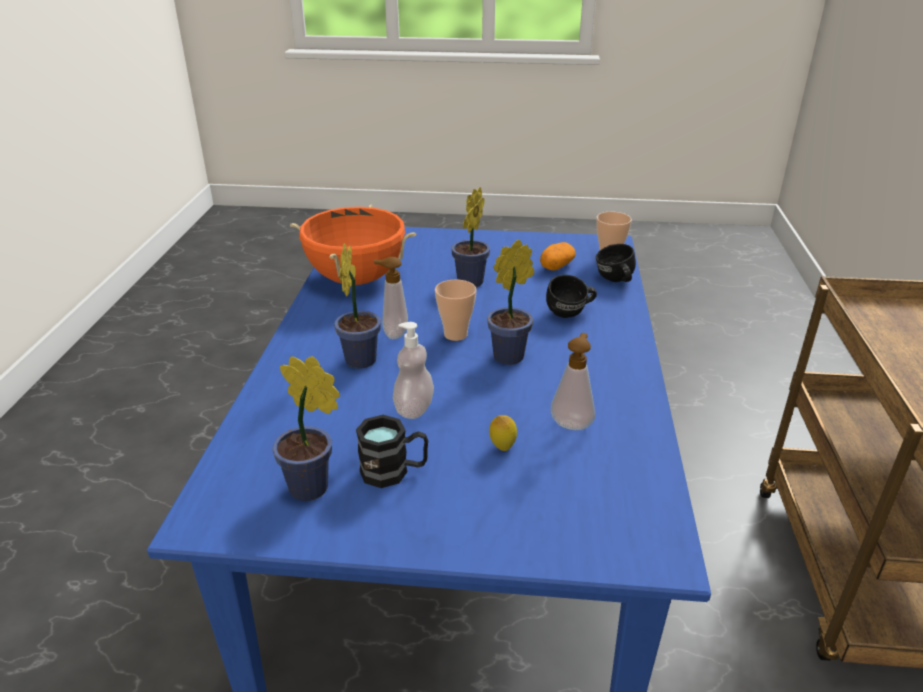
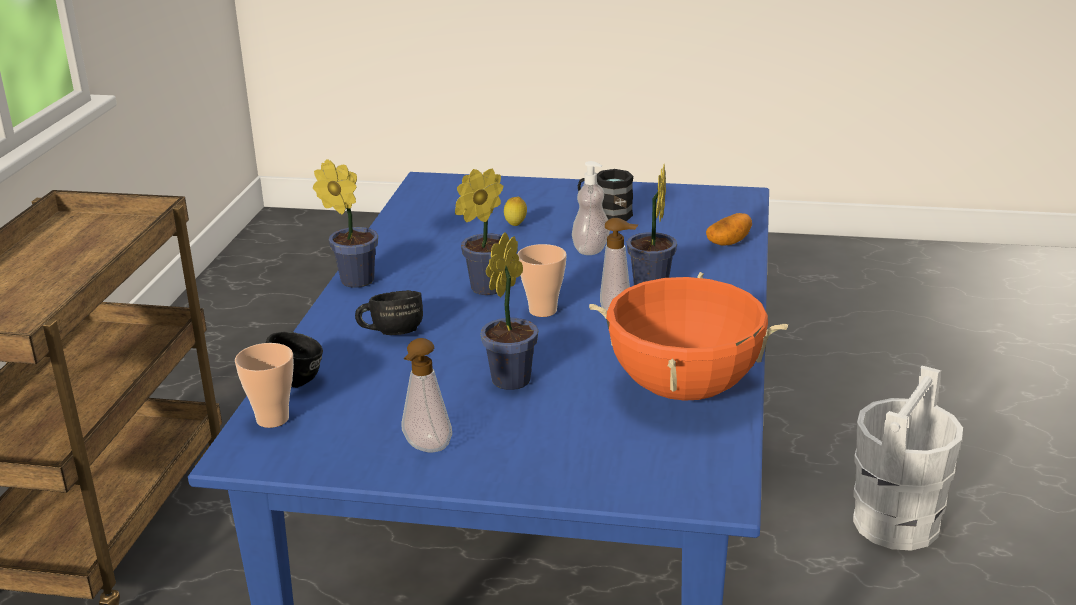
camera: 175 degrees left, 5 degrees down
(143, 613) = (896, 523): none -> white bucket
(313, 489) = (665, 207): potted plant -> potted plant (353, 280)
(556, 266) = (367, 406): potato -> potato (729, 242)
(572, 423) = (449, 238): soap dispenser -> soap dispenser (426, 449)

